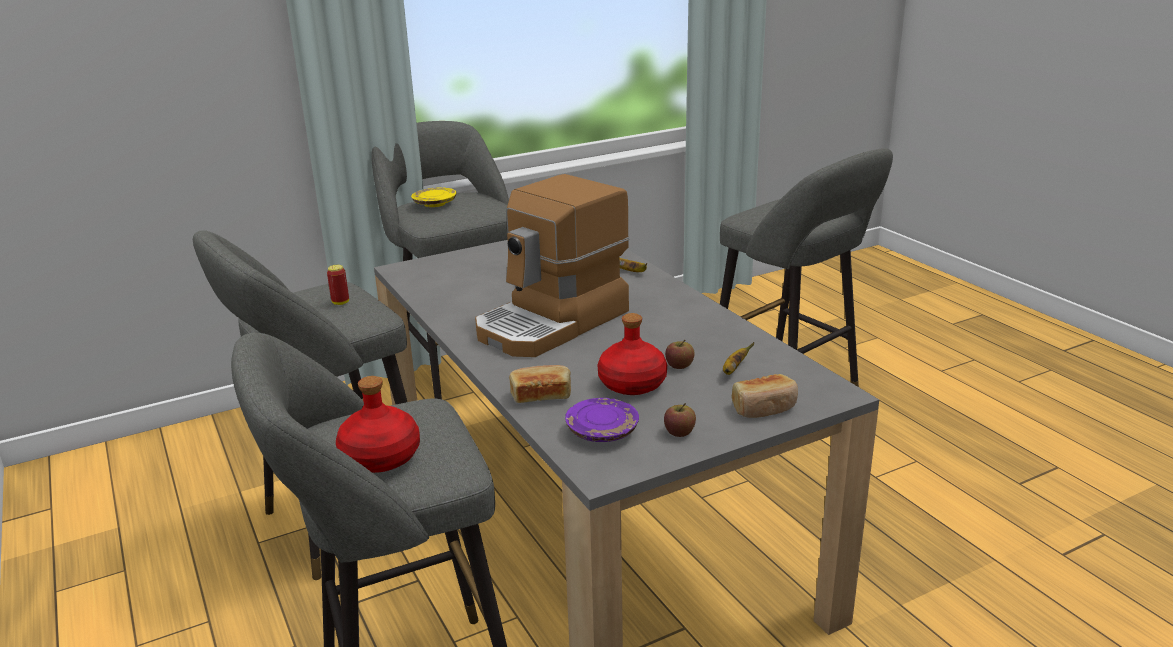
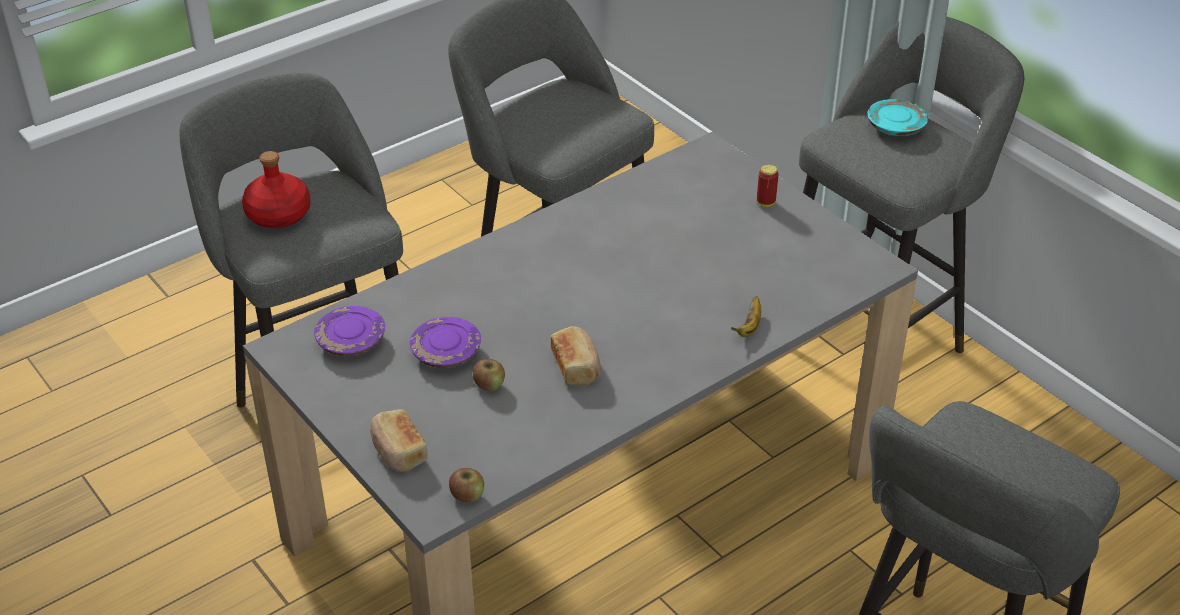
camera: 80 degrees right, 15 degrees up
(340, 302) = (573, 127): can -> can (766, 203)
(434, 204) = (895, 127): yellow plate -> turquoise plate
(541, 395) = (418, 295): bread -> bread (576, 366)
(553, 323) = (583, 282): coffee machine -> none
(632, 383) = (446, 353): red bottle -> purple plate
(679, 432) = (350, 392): apple -> apple (467, 495)
(733, 369) = (483, 427): banana -> none

